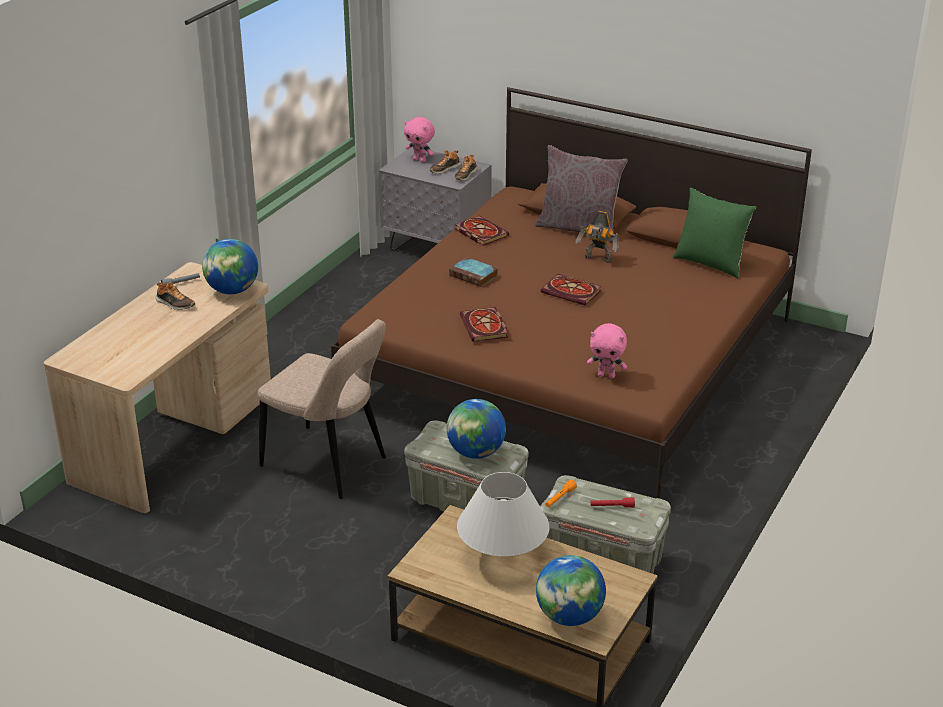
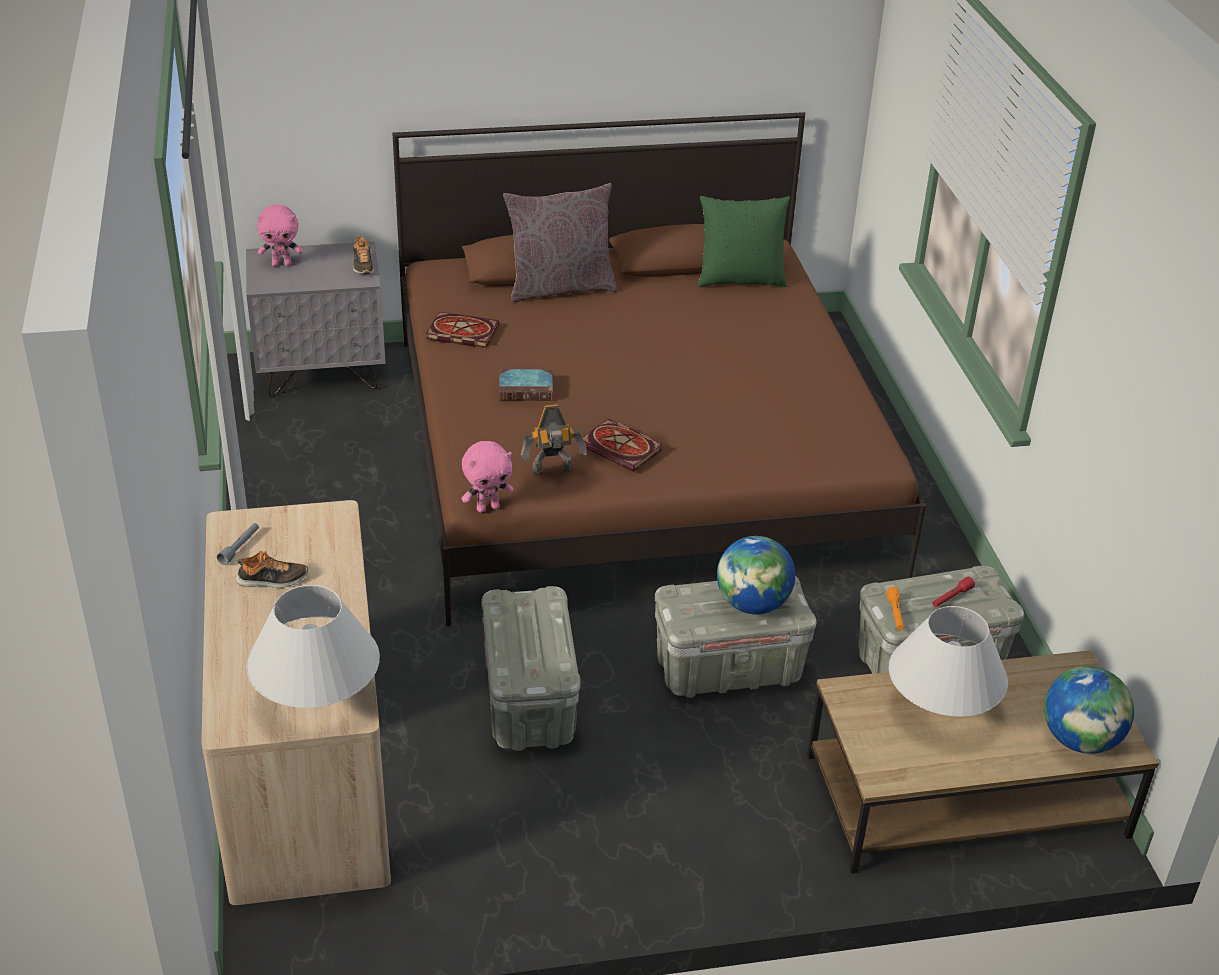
camera: 40 degrees left, 5 degrees up
(118, 365) = (317, 700): none -> white table lamp
(232, 290) = (323, 528): globe -> none
(328, 464) = (530, 703): beige chair -> grey storage box
(444, 169) = (327, 266): shoe -> none
(573, 292) = (654, 367): book -> none
(597, 259) = (627, 318): toy robot -> toy robot (553, 472)
(606, 375) = (810, 451): pink plush toy -> pink plush toy (488, 507)

